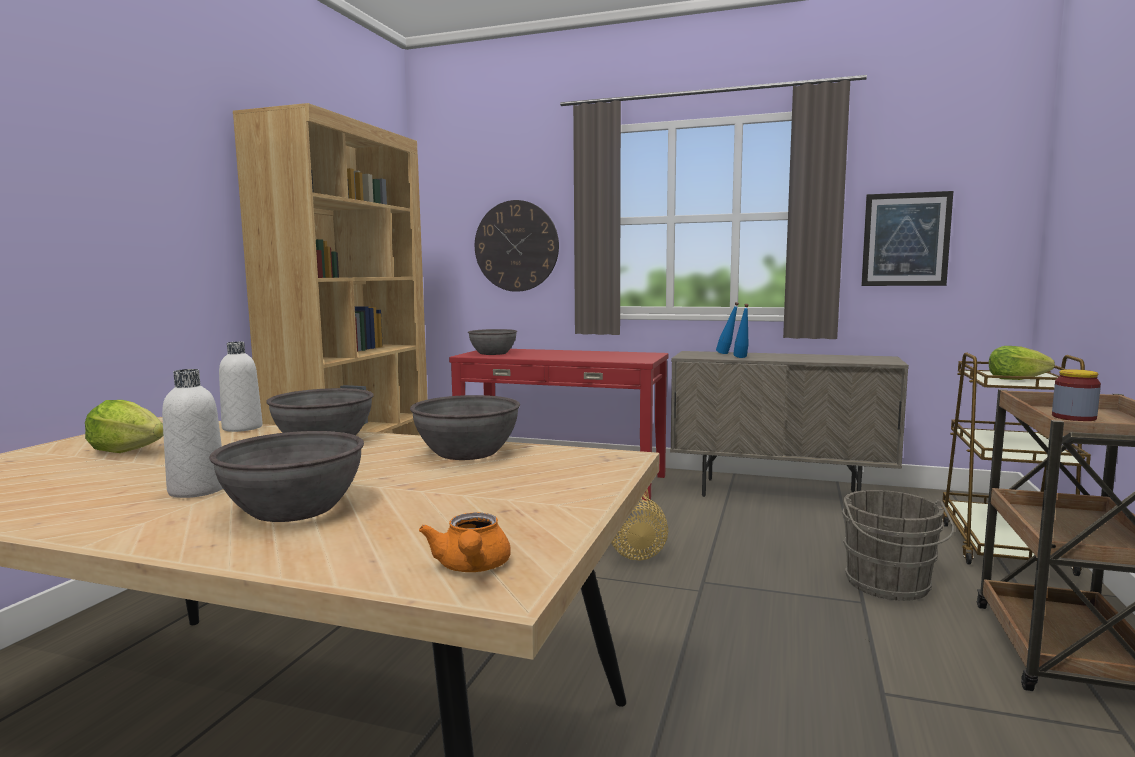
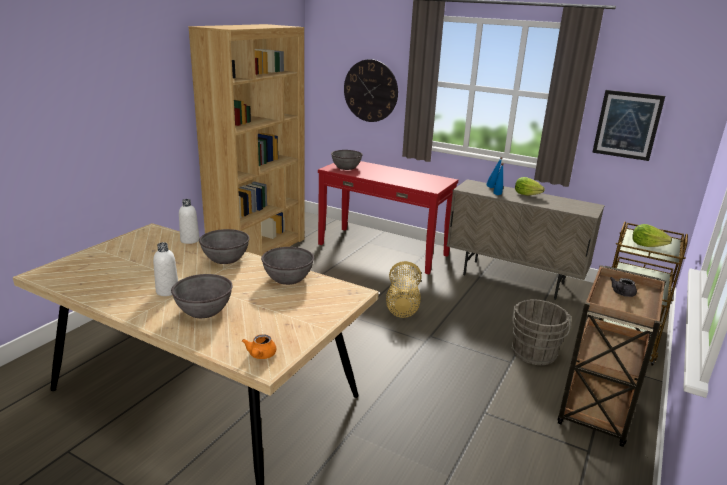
camera: 10 degrees right, 15 degrees up
(128, 451) = (138, 255): lettuce -> lettuce (526, 194)
(1073, 417) = (621, 294): jar -> grey teapot

